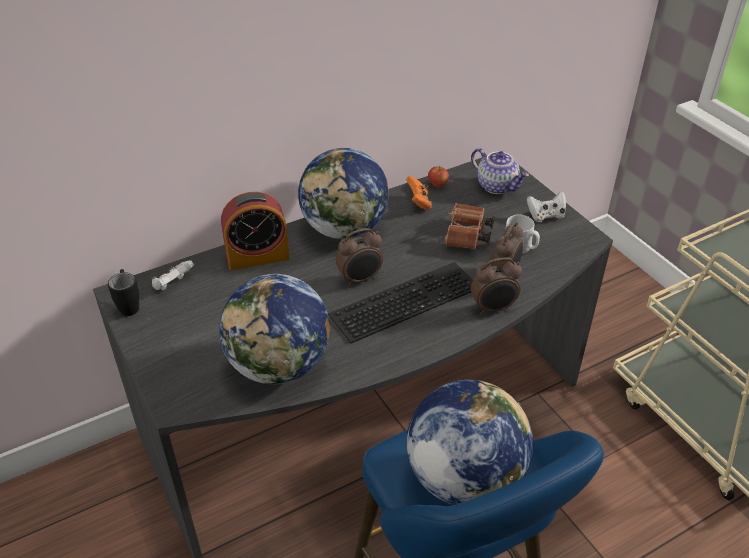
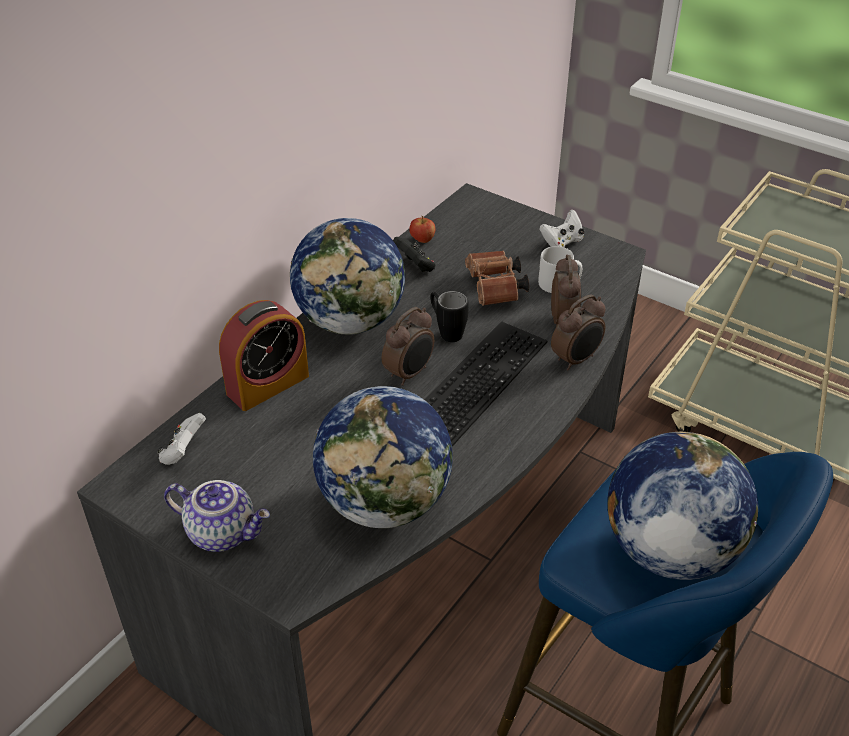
camera: 25 degrees left, 0 degrees up
(129, 305) = (142, 495): black mug -> black mug (446, 331)
(419, 202) = (415, 266): orange game controller -> black game controller
(497, 186) = (489, 224): teapot -> teapot (223, 532)

